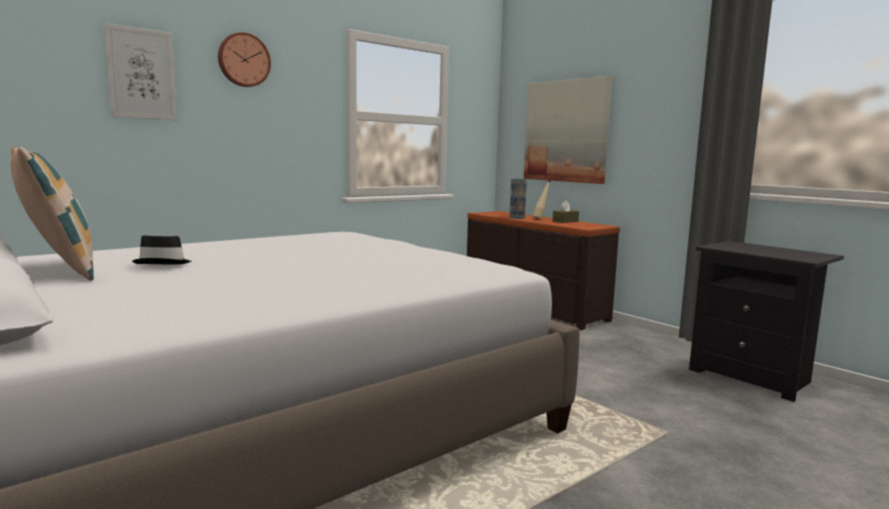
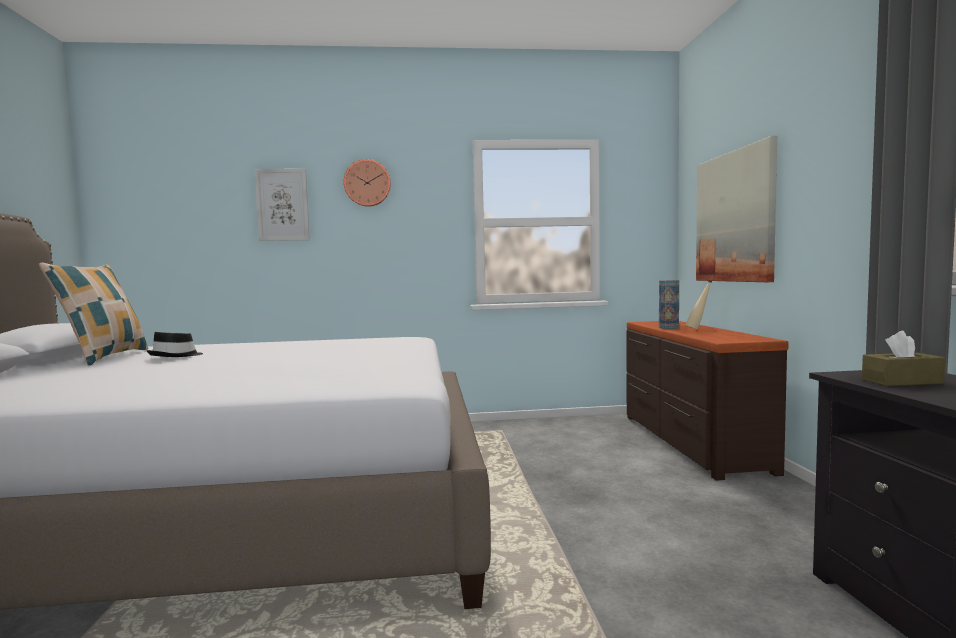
camera: 35 degrees right, 5 degrees down
(565, 221) = (721, 333): brown tissue box -> brown tissue box (901, 381)

